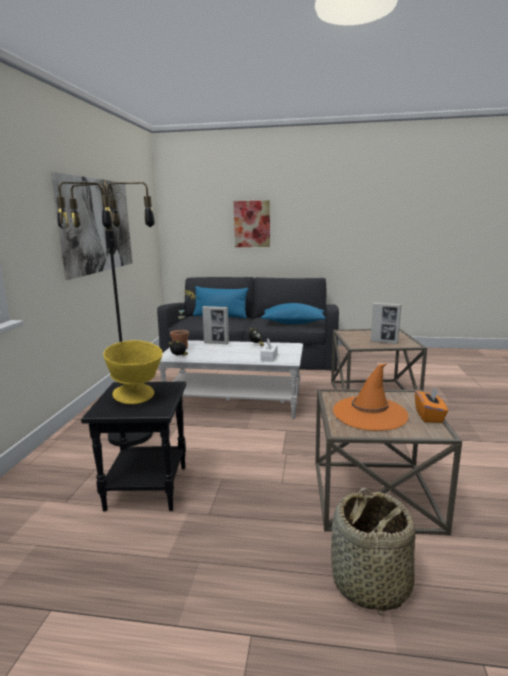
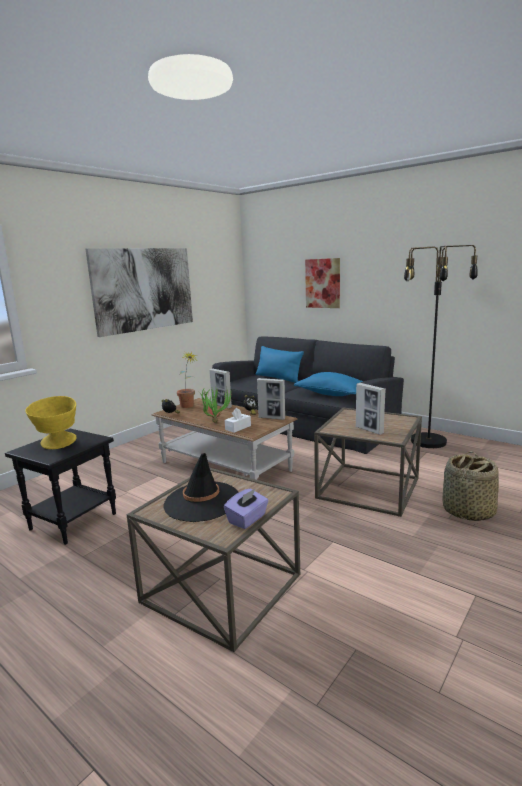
camera: 30 degrees right, 0 degrees up
(129, 436) = (114, 476): floor lamp -> floor lamp (427, 441)
(234, 402) = (225, 466): white coffee table -> brown coffee table
(236, 355) = (215, 421): none -> potted plant
(283, 346) = (272, 418): none -> picture frame
(370, 413) = (202, 502): orange hat -> black hat
(370, 583) = (109, 660): basket -> basket (467, 511)
(429, 416) = (247, 519): orange tissue box -> purple tissue box

